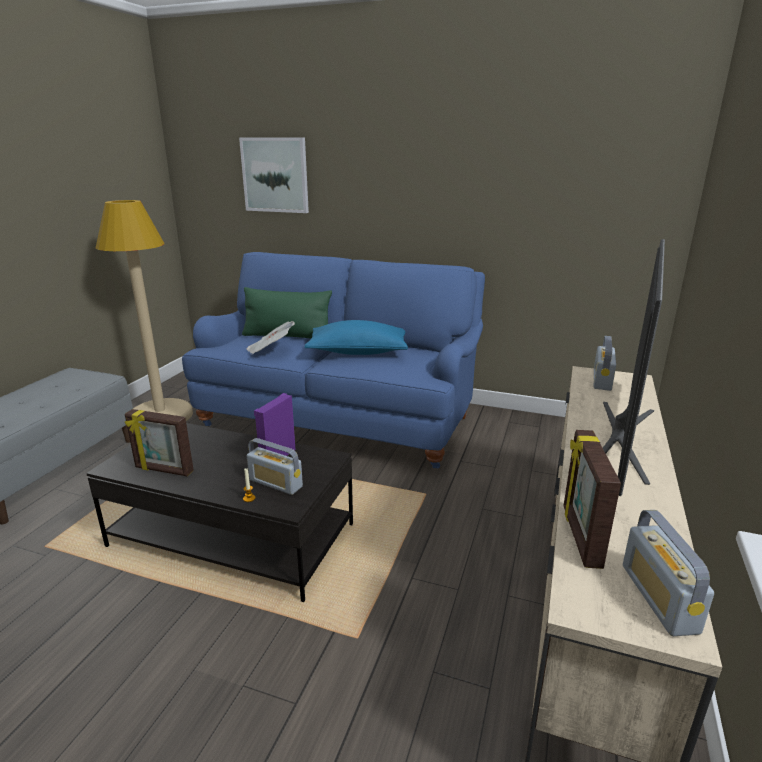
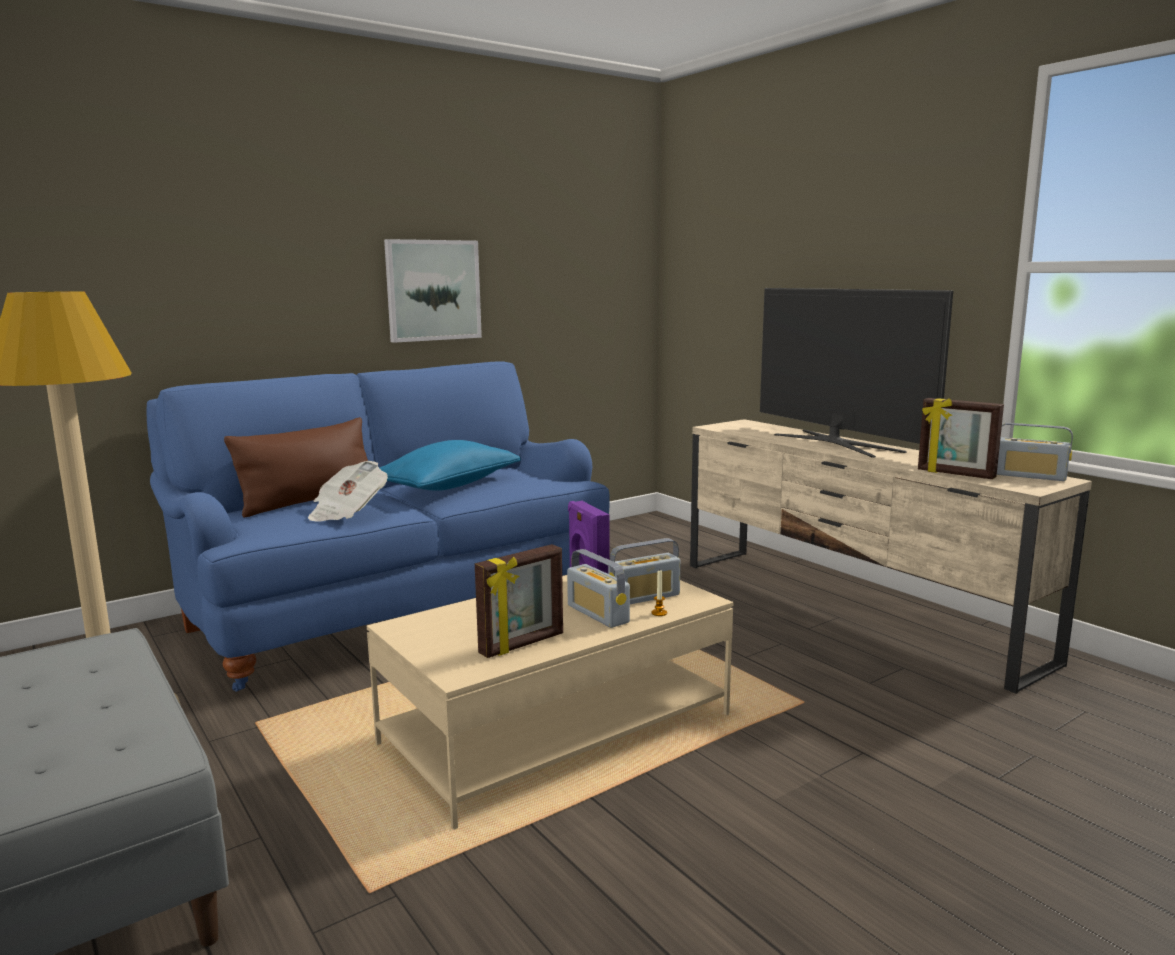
camera: 55 degrees left, 10 degrees down
(233, 536) = (557, 730): black coffee table -> beige coffee table
(275, 175) = (169, 260): picture -> picture (433, 290)
(287, 336) = (310, 501): green pillow -> brown pillow
(602, 380) = (734, 427): radio -> radio (598, 614)

